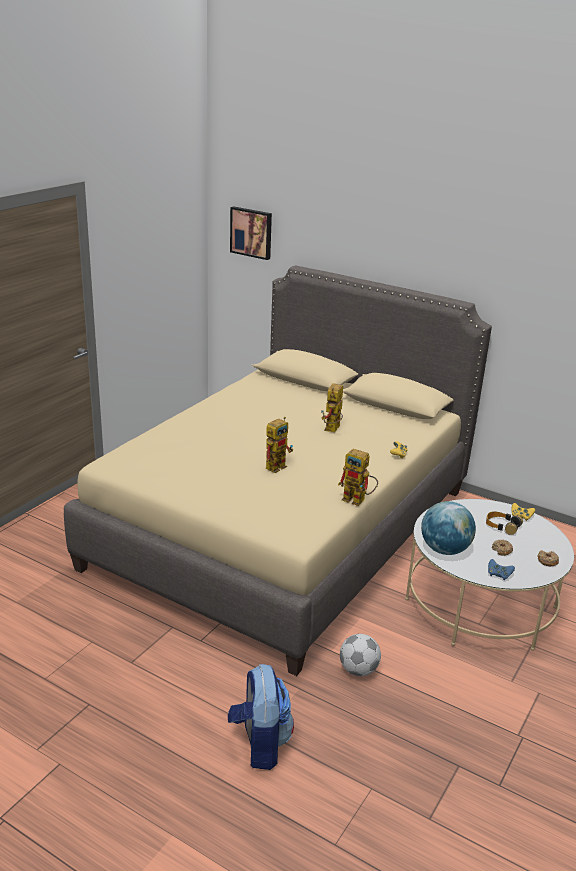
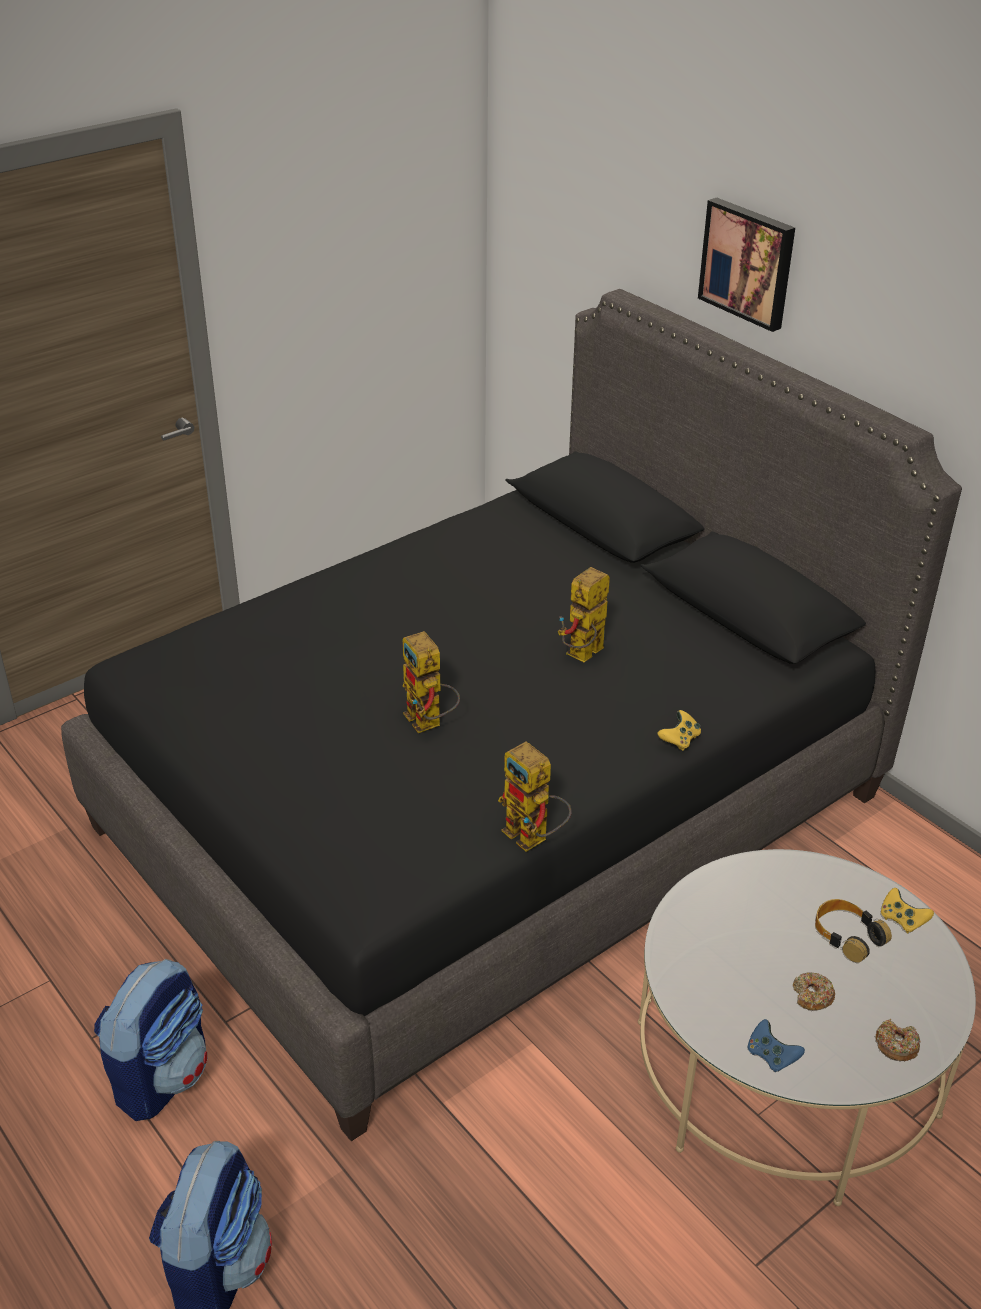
camera: 20 degrees right, 10 degrees up
(180, 670) = (162, 1076): none -> backpack
(252, 232) = (555, 209): picture -> picture (748, 263)
(277, 465) = (429, 723): toy robot -> toy robot turned 90 degrees clockwise
(283, 527) = (489, 810): beige bed -> black bed
(358, 670) = (470, 1159): football -> none
(445, 550) = (693, 968): globe -> none

